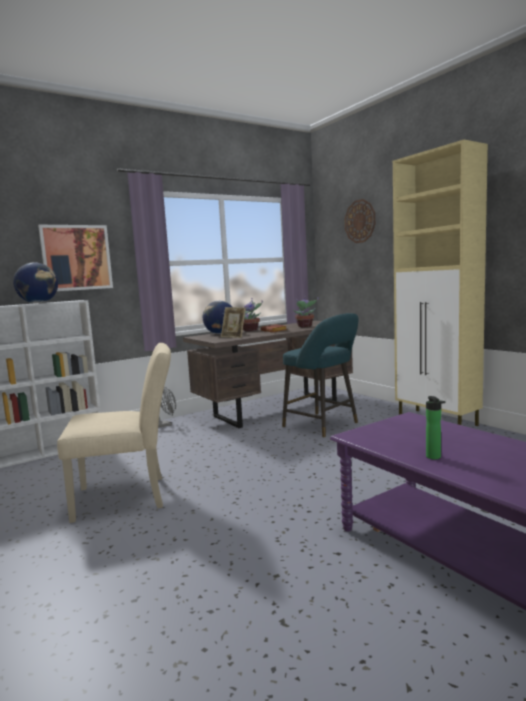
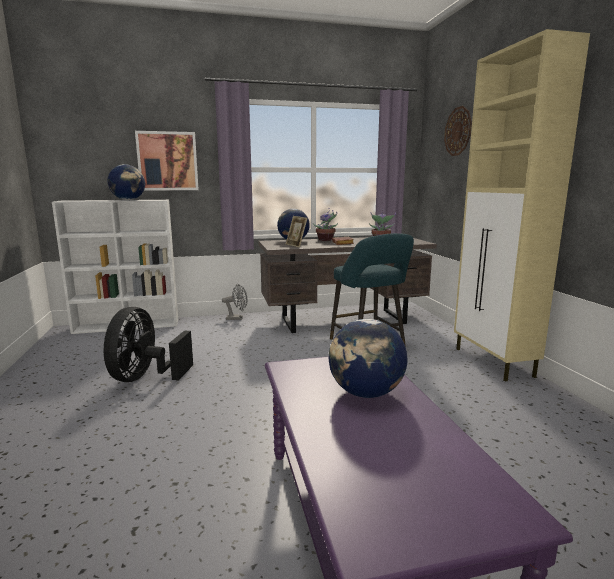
camera: 20 degrees right, 5 degrees up
(129, 497) = (145, 377): beige chair -> black fan
(434, 457) = (319, 411): bottle -> none
(448, 439) = (366, 393): none -> globe

